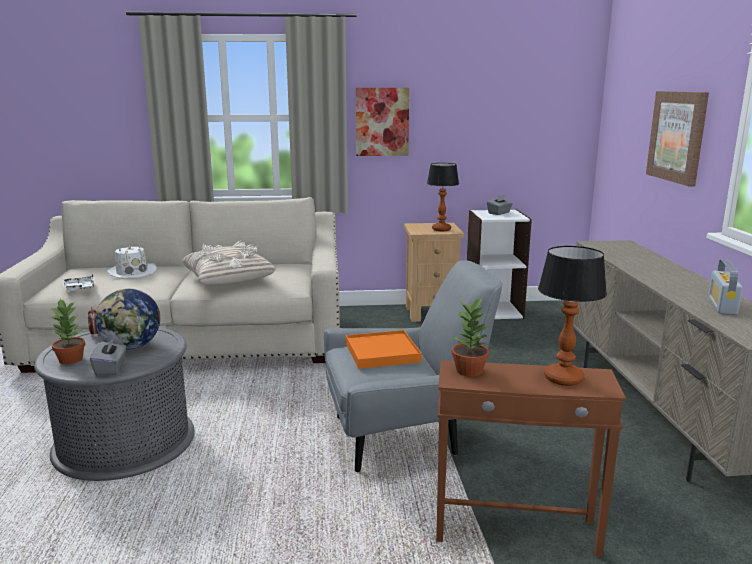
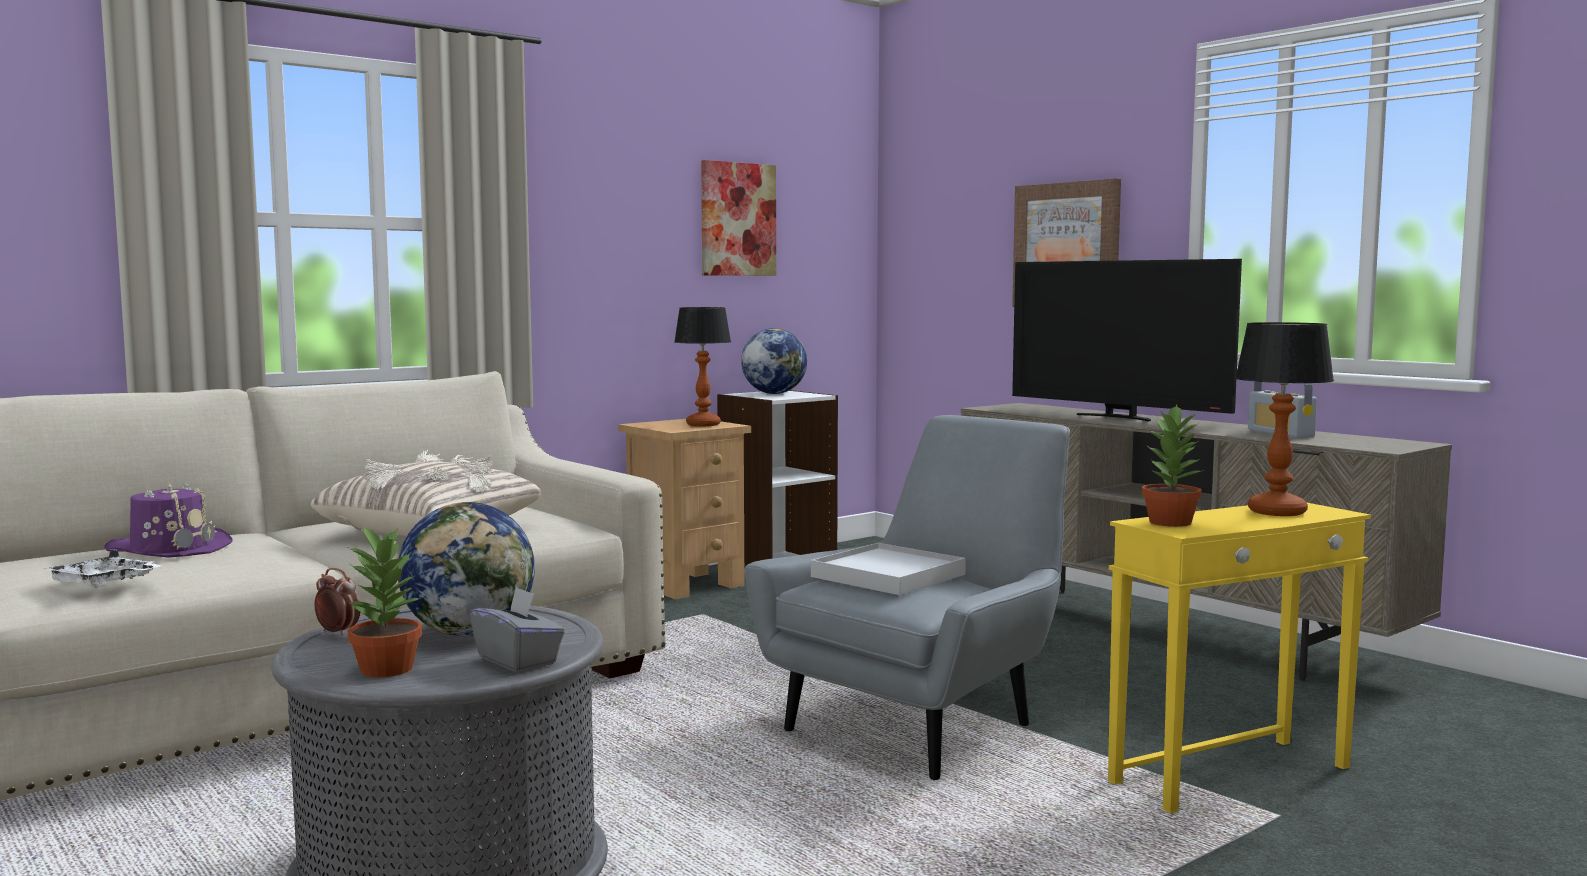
camera: 35 degrees left, 10 degrees down
(132, 272) = (169, 548): white hat -> purple hat
(382, 122) = (575, 237): picture -> picture (737, 219)
(382, 352) = (887, 576): orange tray -> white tray
(499, 213) = (774, 393): grey tissue box -> globe
(516, 531) = (1232, 775): brown side table -> yellow side table
(652, 267) = (1118, 417): none -> television

